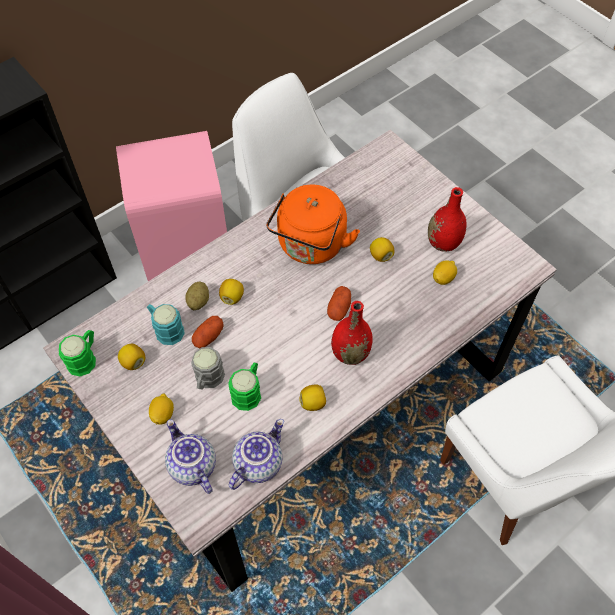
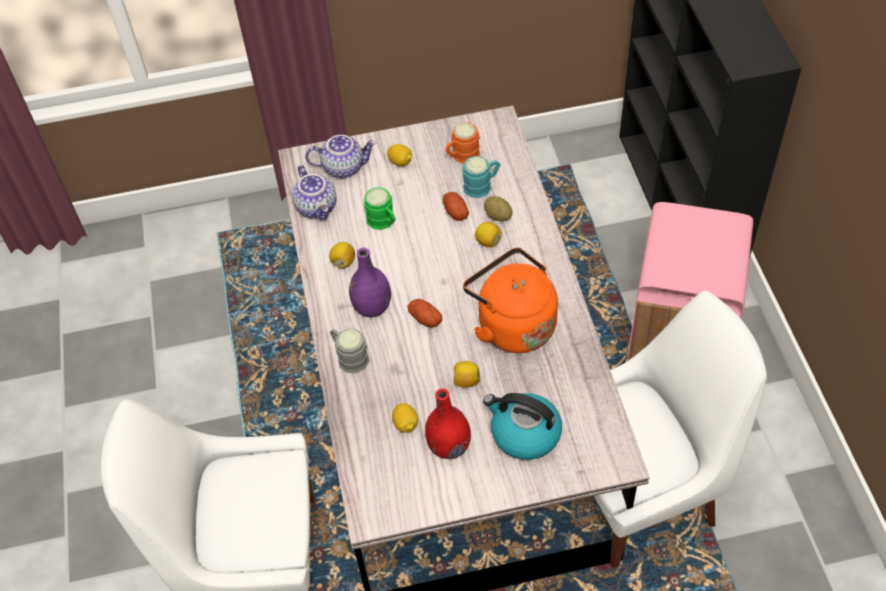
camera: 120 degrees right, 5 degrees down
(85, 358) = (485, 127): green mug -> none
(133, 362) = (461, 156): lemon -> orange mug
(207, 380) = (412, 199): grey mug -> grey mug (349, 357)
(350, 353) = (372, 308): red vase -> purple vase
(402, 203) = (524, 434): none -> kettle

